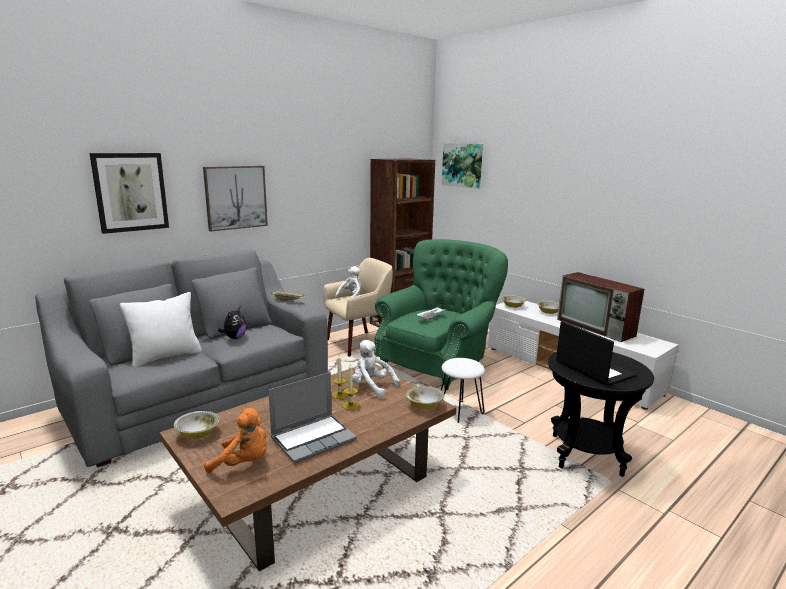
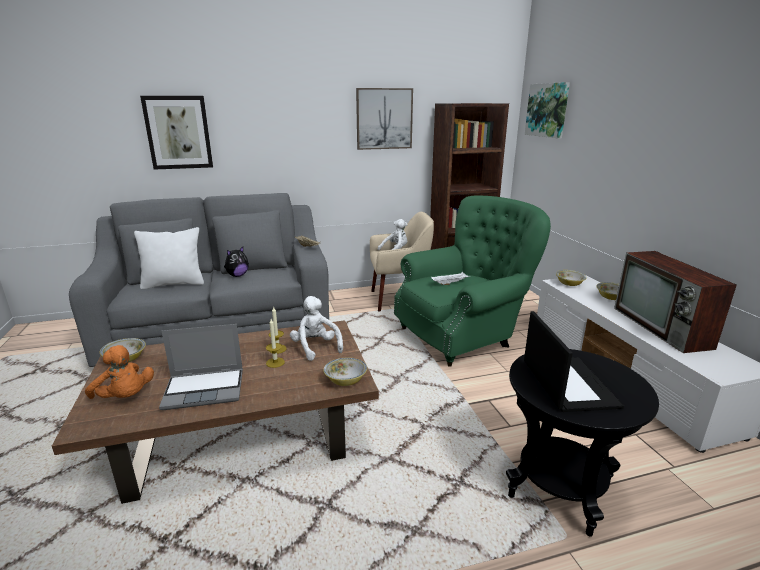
camera: 25 degrees right, 5 degrees up
(236, 197) = (280, 141): picture -> picture (384, 119)
(460, 412) = (444, 394): white stool -> none

